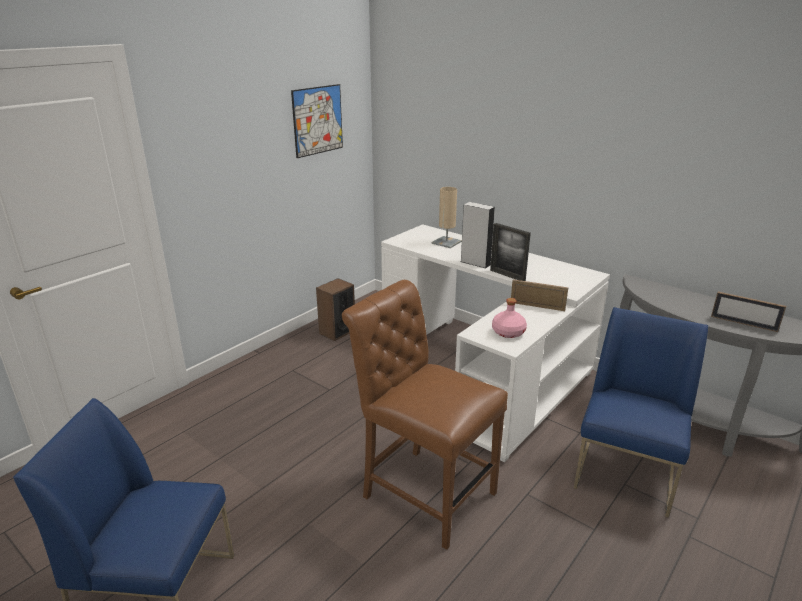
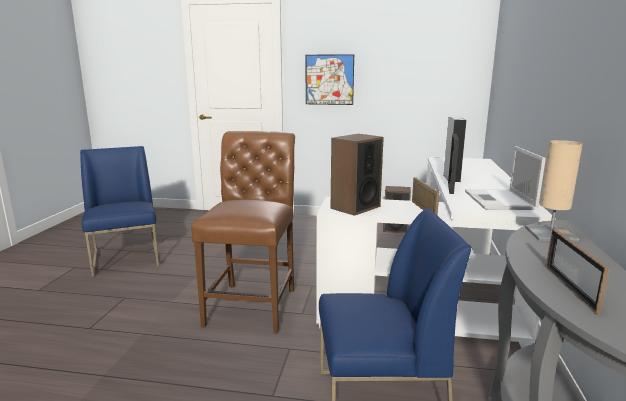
camera: 60 degrees right, 10 degrees down
(317, 120) = (425, 57): picture -> picture (329, 79)
(446, 242) = (471, 167): beige table lamp -> beige table lamp (550, 234)
(508, 332) = (355, 207): pink bottle -> speaker
(558, 273) = (500, 201): none -> laptop

